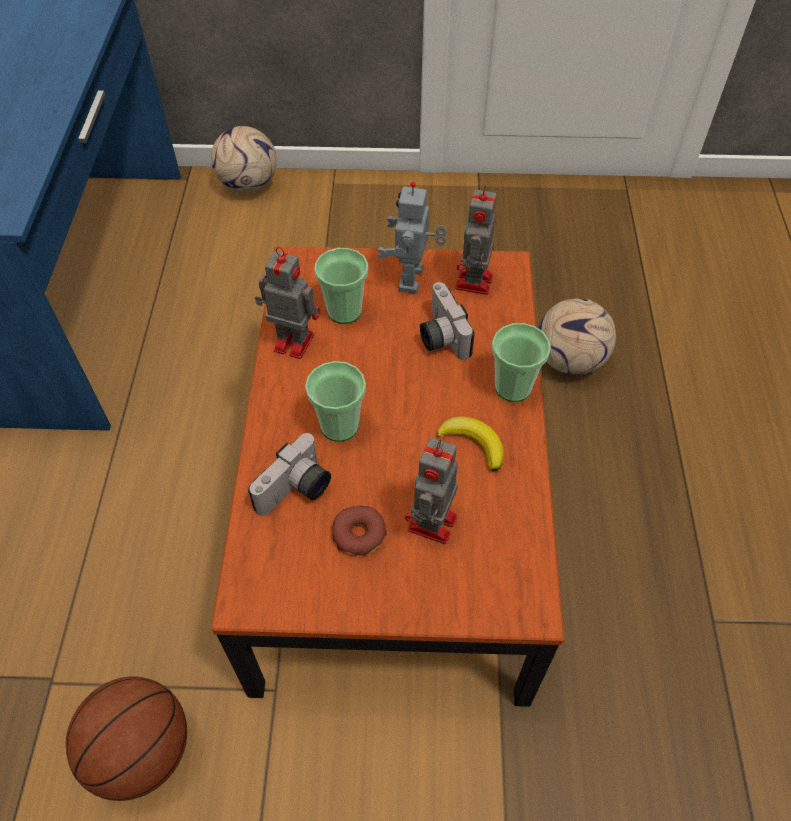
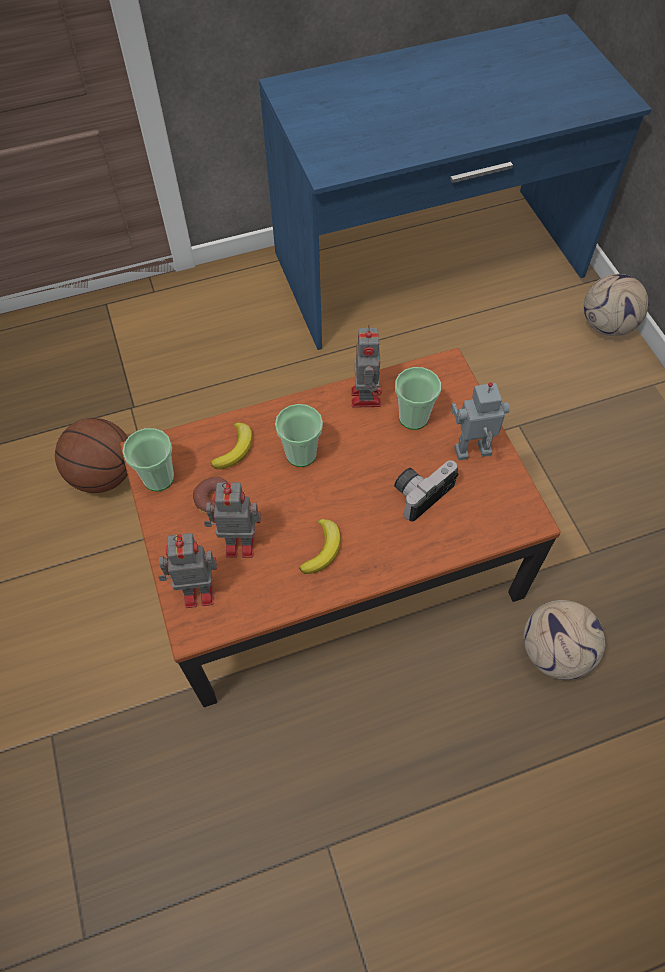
camera: 70 degrees right, 5 degrees up
(296, 491) = (235, 449): camera -> banana
(473, 283) = (494, 499): toy robot -> toy robot (196, 591)
(513, 387) = (392, 562): cup -> cup (158, 478)

